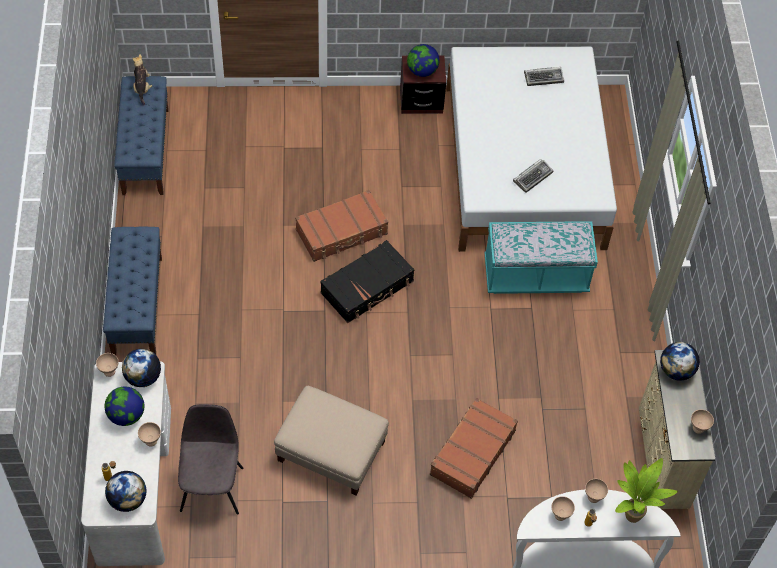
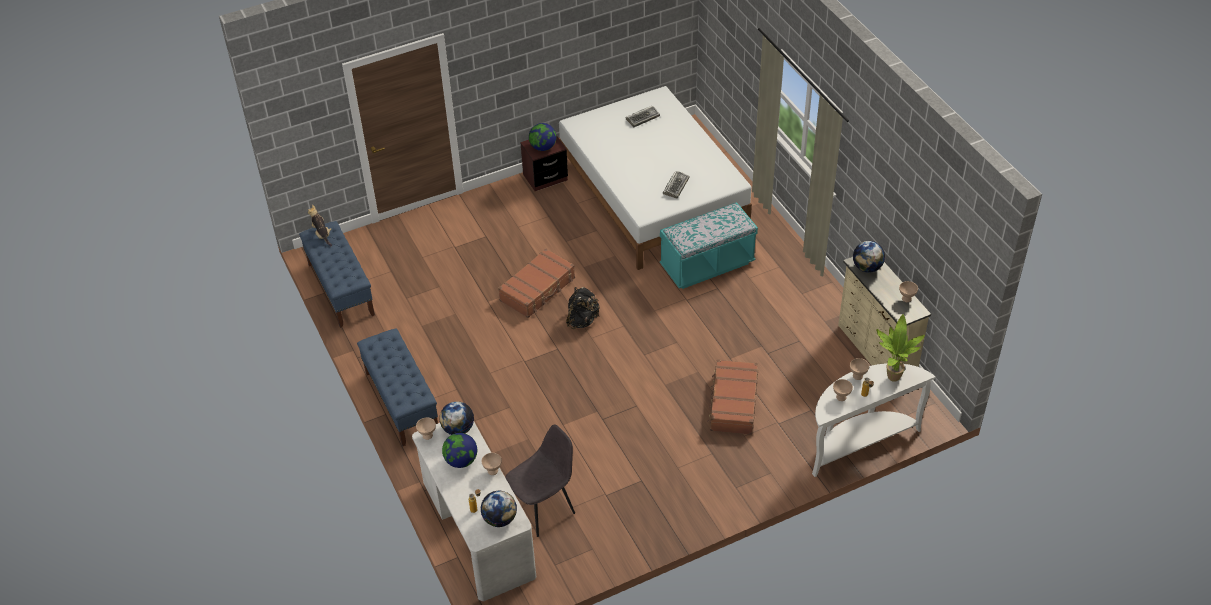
camera: 20 degrees left, 10 degrees down
(212, 487) = (543, 507): grey chair -> grey chair turned 75 degrees clockwise
(330, 451) = (622, 445): beige ottoman -> none
(367, 288) = (582, 320): black suitcase -> black backpack

